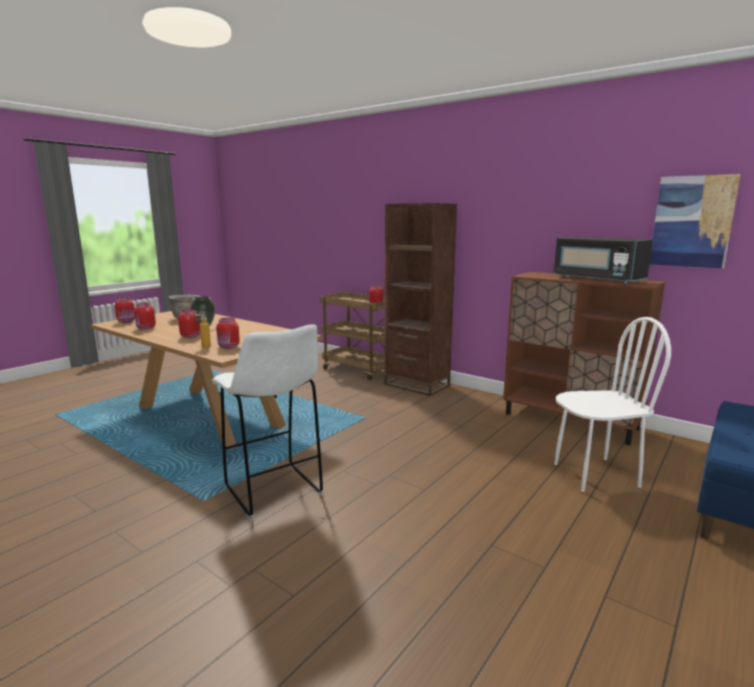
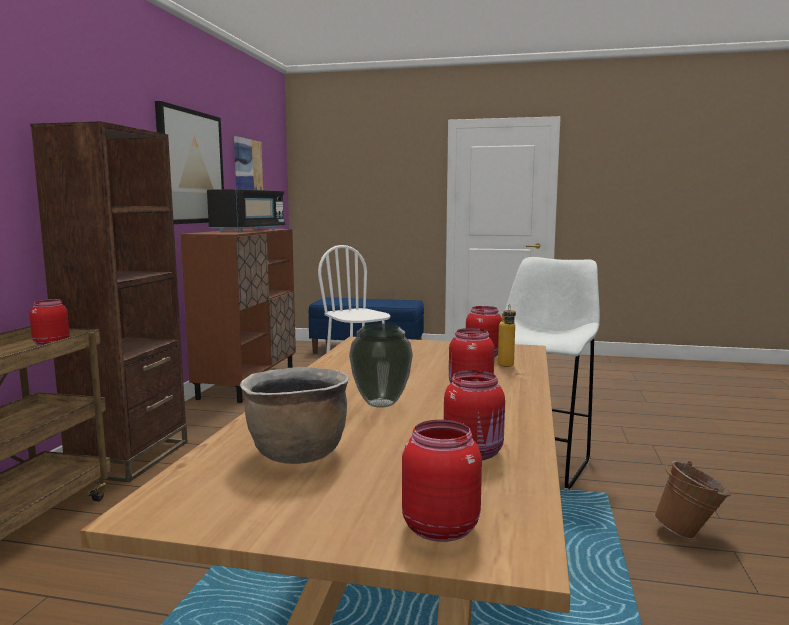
camera: 115 degrees left, 5 degrees down
(128, 506) = (689, 534): none -> brown bucket
(562, 217) = (191, 167): none -> picture

